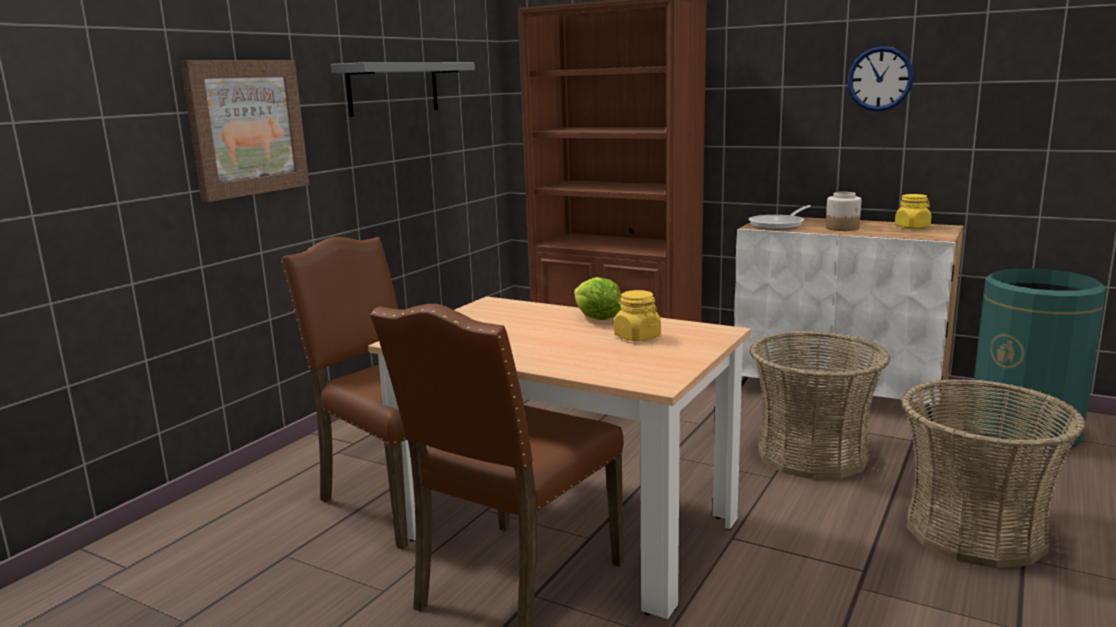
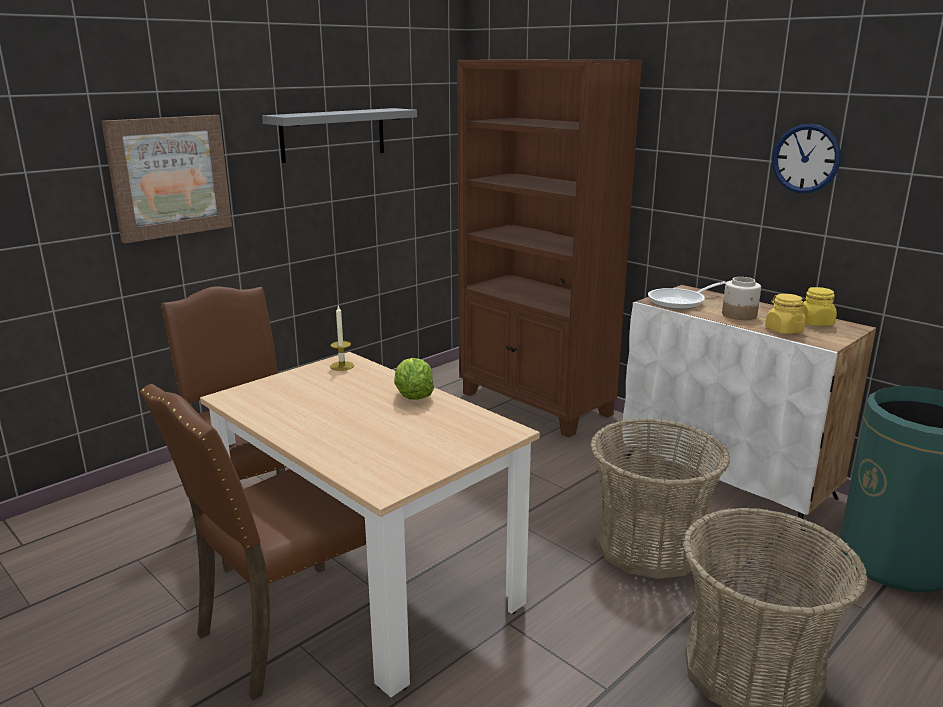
camera: 15 degrees right, 5 degrees up
(493, 306) = (342, 366): none -> candle
(637, 337) = (425, 425): yellow jar -> yellow jar (783, 330)

